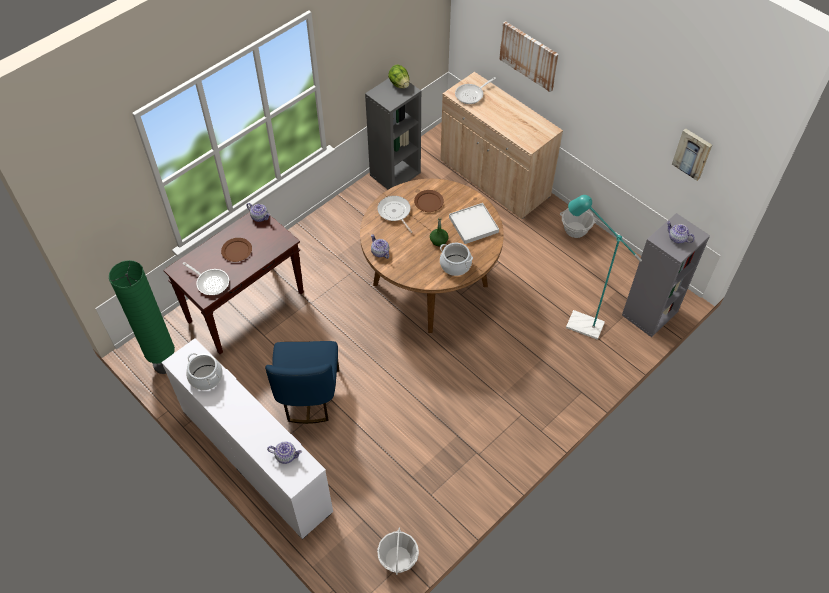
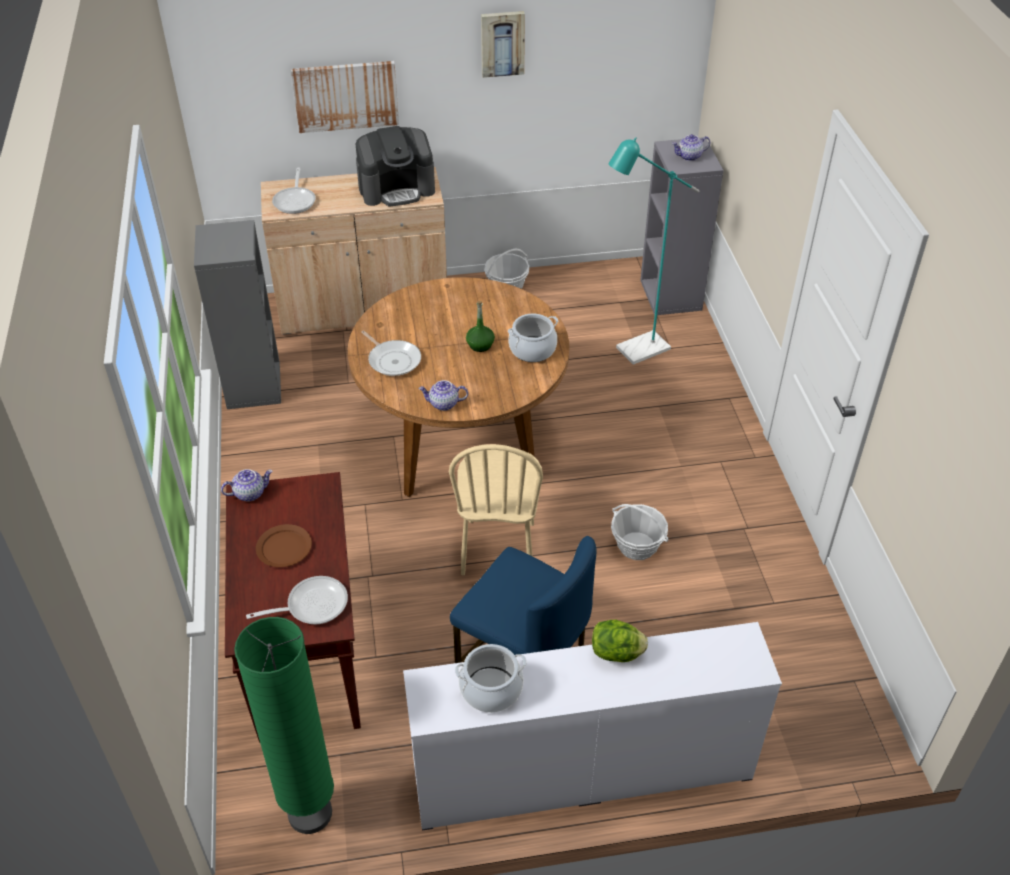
camera: 55 degrees left, 10 degrees down
(286, 455) = (705, 655): teapot -> none
(369, 345) = (499, 549): none -> beige chair
(395, 212) = (393, 360): frying pan -> frying pan turned 135 degrees counterclockwise
(398, 559) = (847, 684): basket -> basket (637, 546)
(399, 84) = (219, 231): lettuce -> lettuce (617, 653)
(429, 202) = (409, 324): brown plate -> none
(473, 225) = (486, 306): white tray -> none
(524, 127) = (397, 189): none -> coffee machine
(692, 153) = (626, 66): picture -> picture (502, 43)

